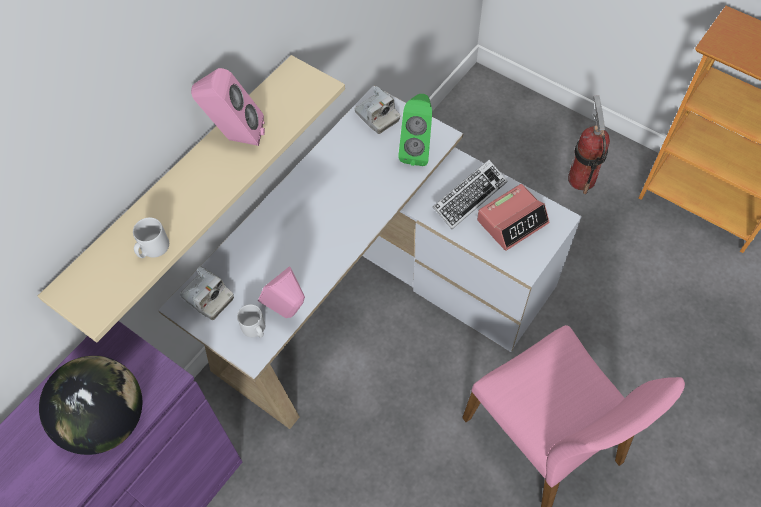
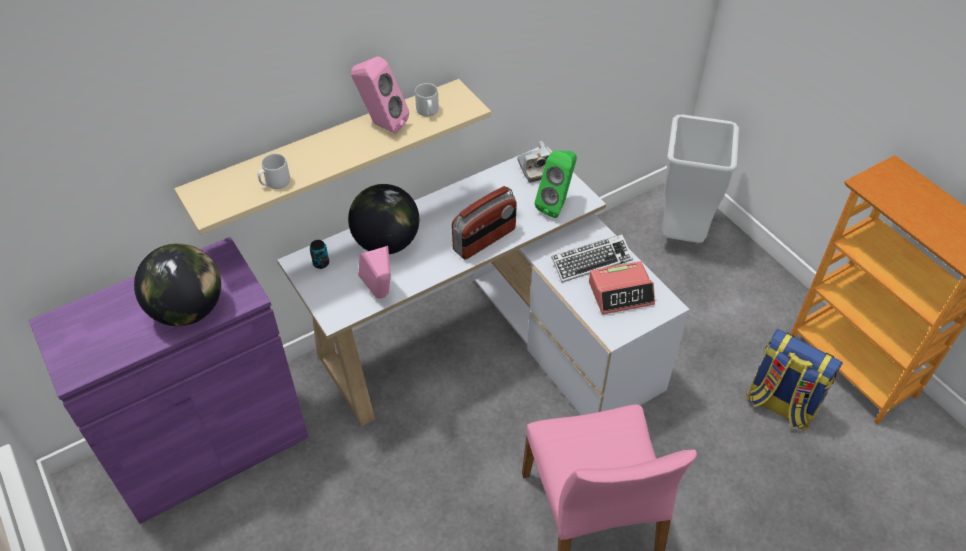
camera: 20 degrees right, 10 degrees down
(208, 298) = (321, 263): camera -> can
(255, 329) = (347, 299): grey mug -> grey mug (428, 111)
(266, 251) = (386, 243): none -> globe
(364, 213) = (484, 240): none -> radio
(503, 122) = (682, 233): none -> grey trash can
(581, 179) = (737, 306): fire extinguisher -> none
(657, 263) = (780, 404): none -> backpack

